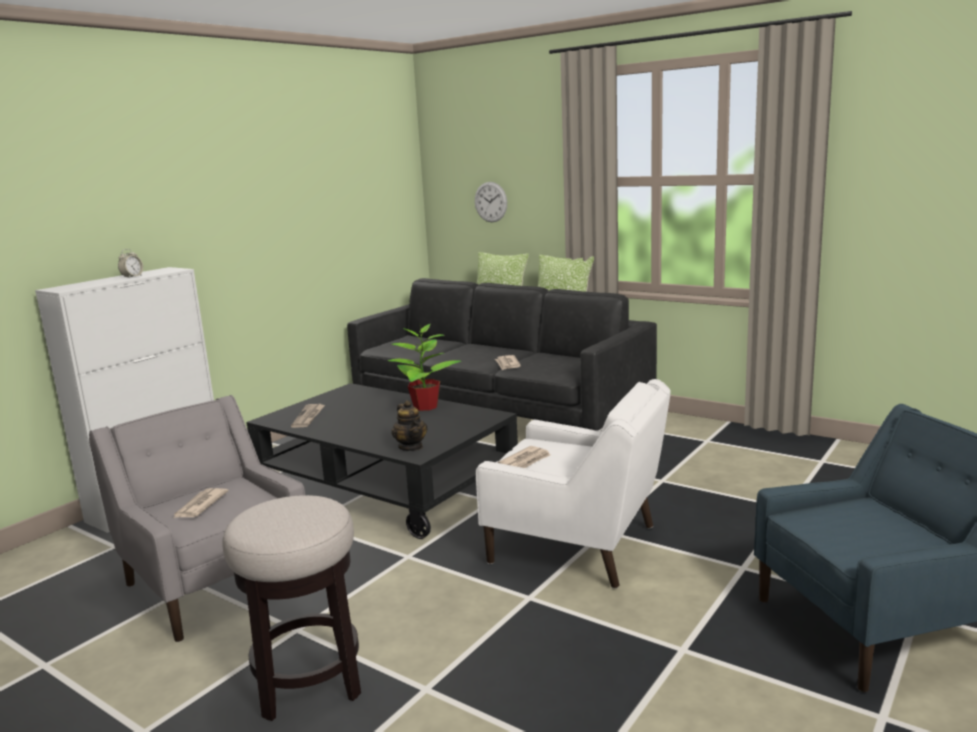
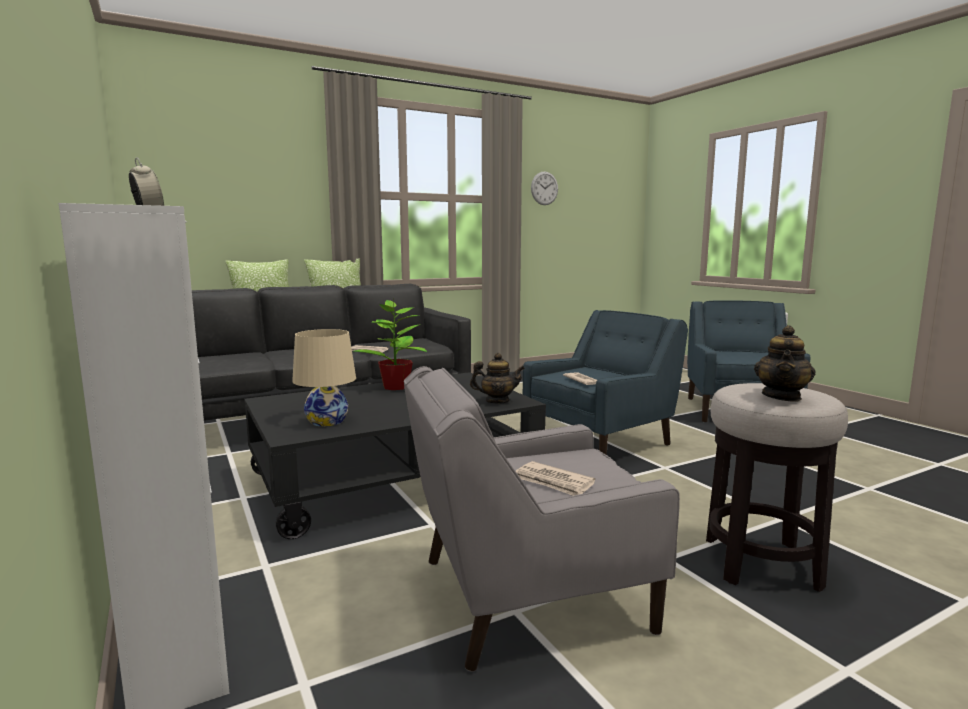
camera: 65 degrees left, 5 degrees down
(262, 517) = (782, 397): none -> teapot
(309, 417) = (327, 421): newspaper -> beige table lamp
(490, 202) = (227, 208): wall clock -> wall clock (544, 188)
(577, 546) = (600, 442): white armchair -> blue armchair

